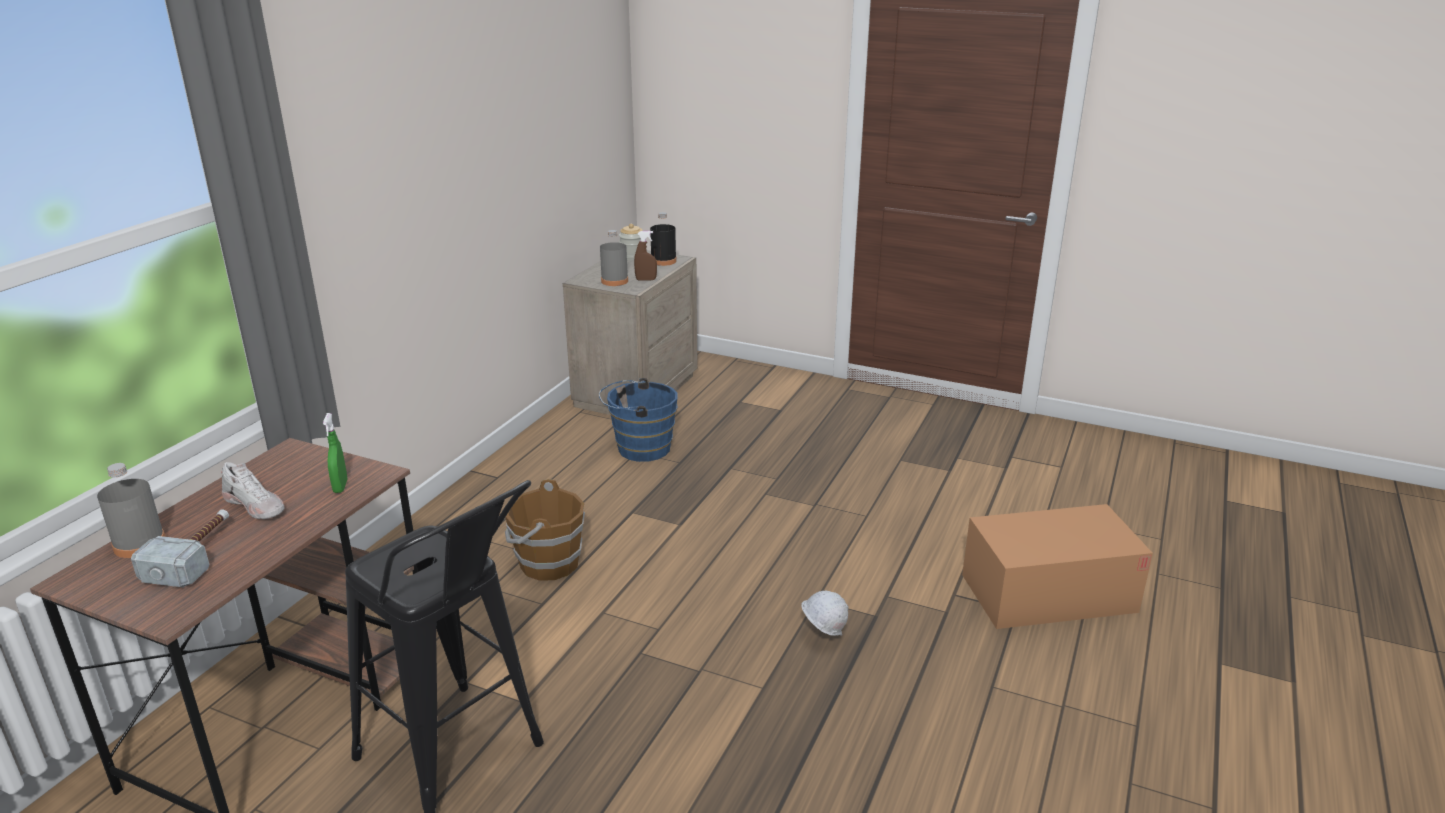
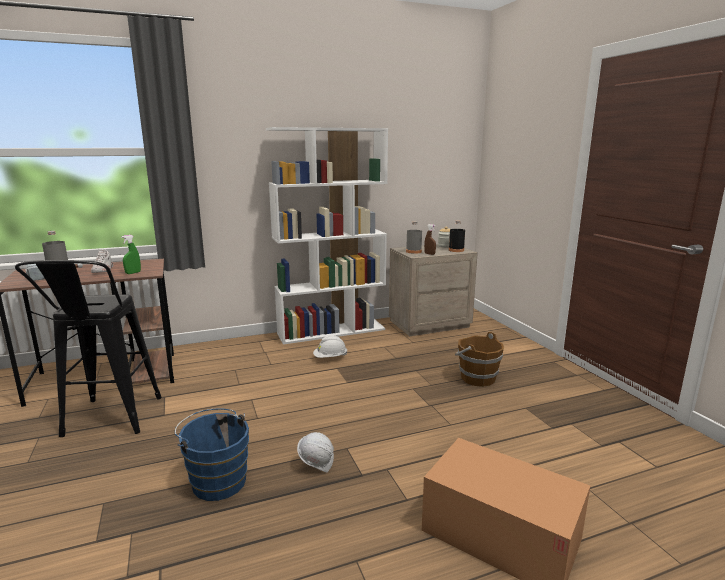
camera: 45 degrees right, 10 degrees down
(519, 460) = (332, 331): none -> white bookcase
(547, 563) = (269, 371): brown bucket -> brown bucket (476, 378)
(596, 502) = (330, 358): none -> white hard hat
(639, 448) = (388, 346): blue bucket -> blue bucket (217, 480)

